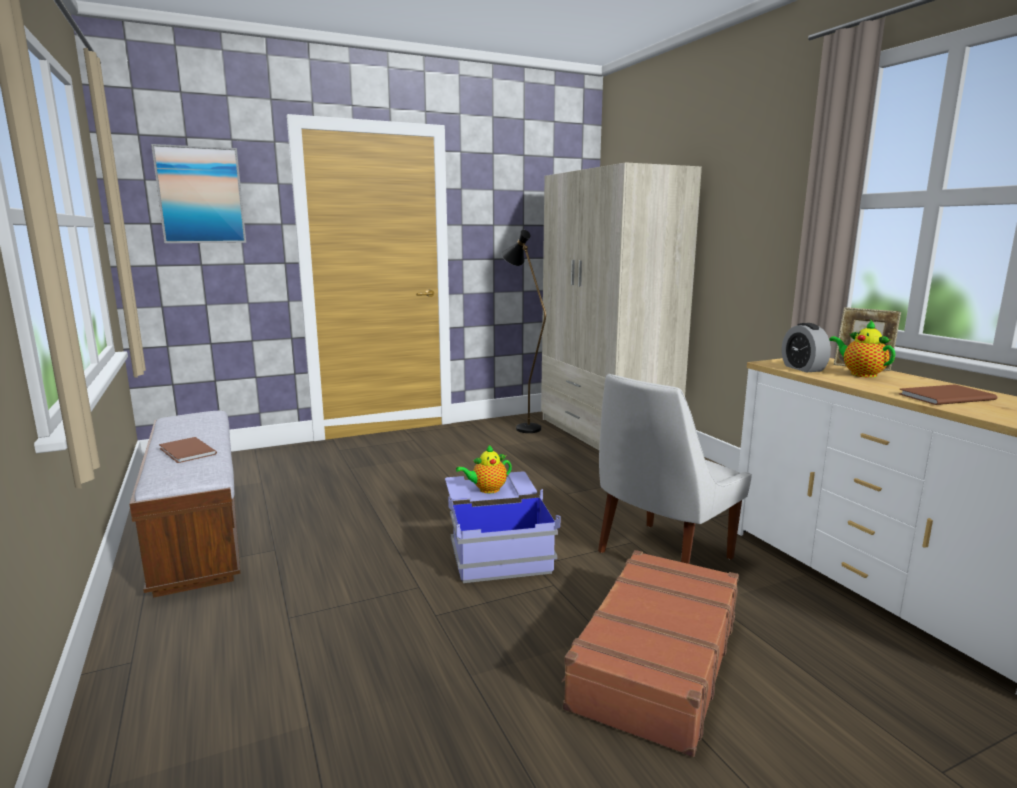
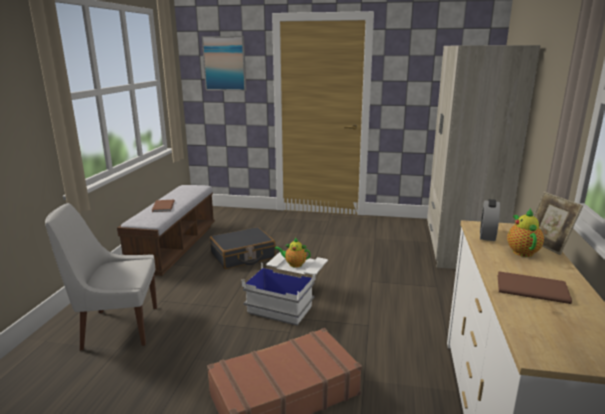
camera: 35 degrees right, 5 degrees up
(345, 512) = (243, 256): none -> black suitcase
(496, 547) = (288, 300): blue storage box -> white storage box
(522, 427) = (406, 228): black floor lamp -> none
(661, 557) = (373, 340): white chair -> white chair (117, 328)

